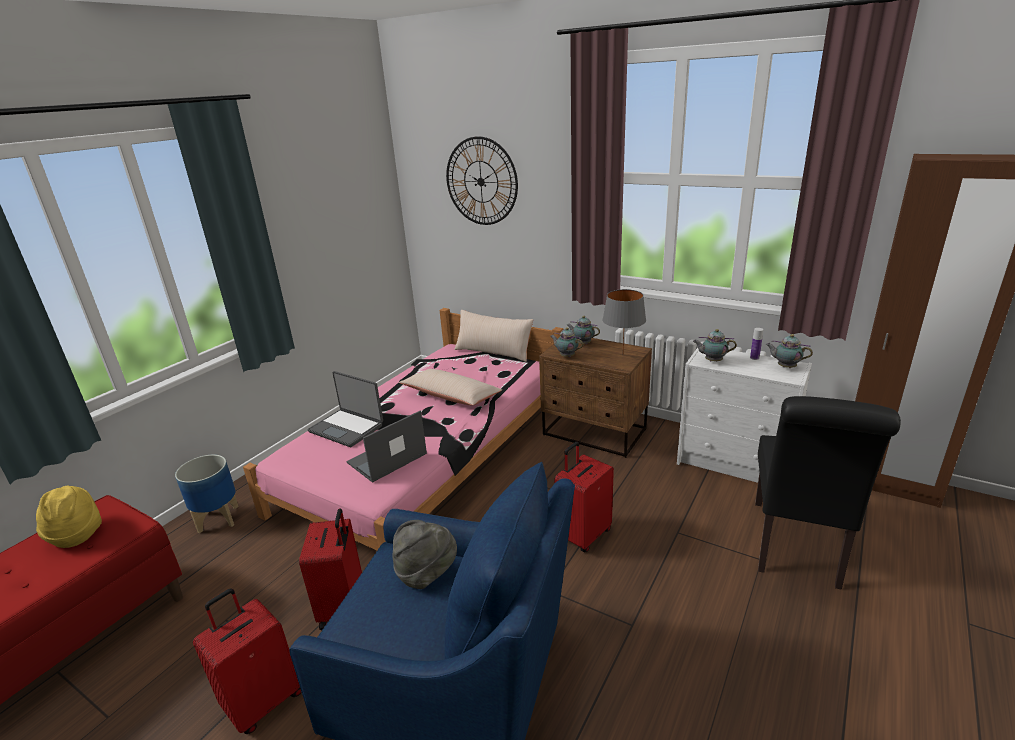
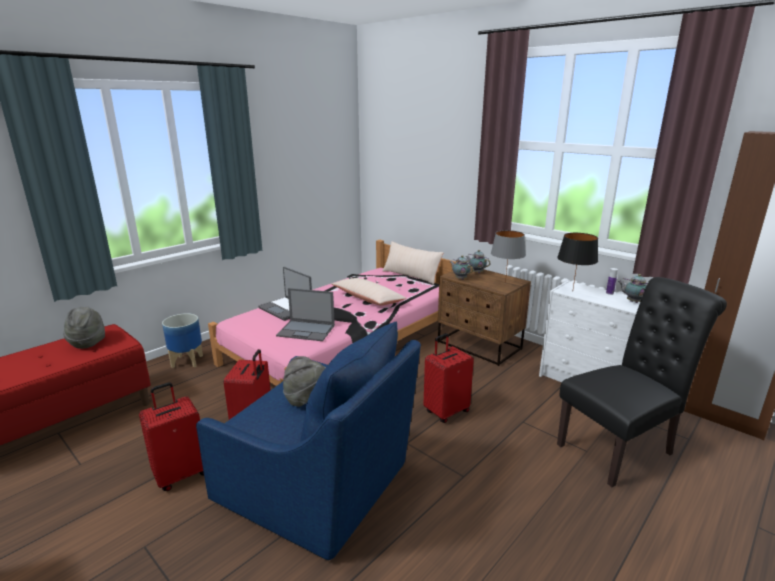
camera: 10 degrees right, 5 degrees down
(77, 533) = (88, 342): yellow hat -> grey hat
(386, 459) = (307, 331): laptop -> laptop turned 135 degrees counterclockwise
(481, 181) = (417, 144): wall clock -> none
(712, 361) = (572, 291): teapot -> black table lamp
(796, 547) = (620, 448): black chair -> black chair turned 150 degrees counterclockwise

